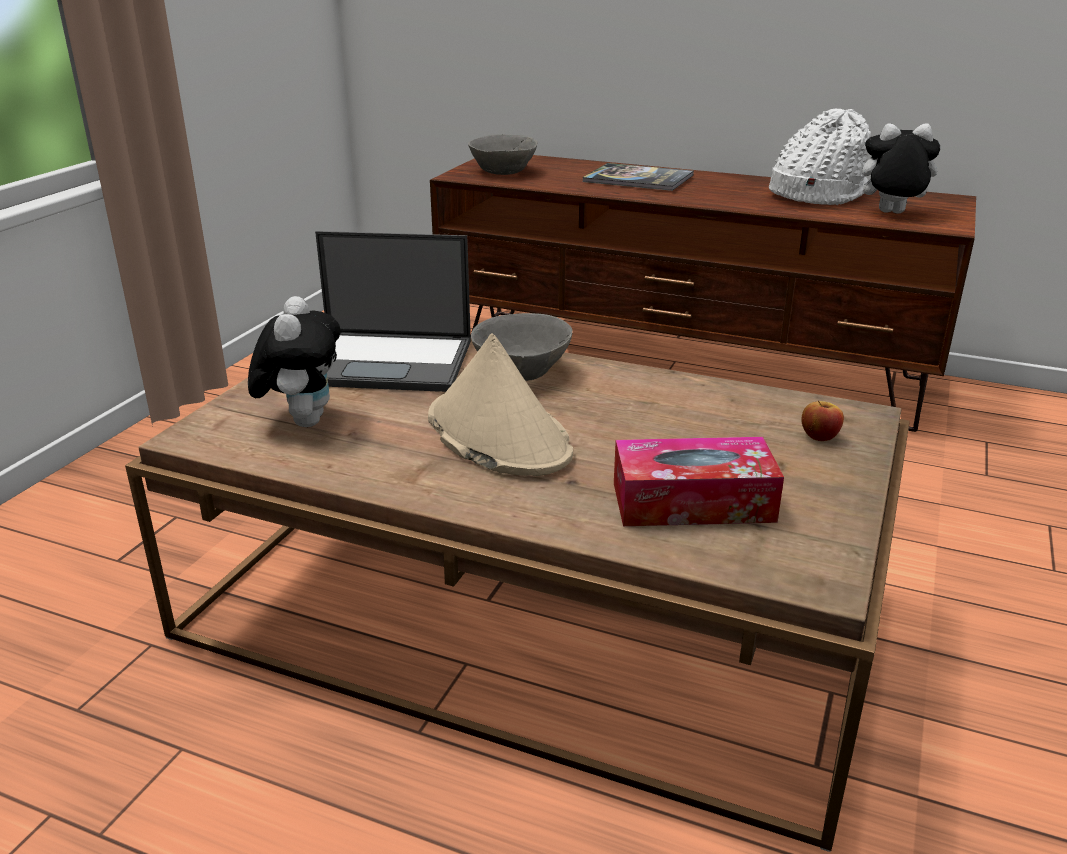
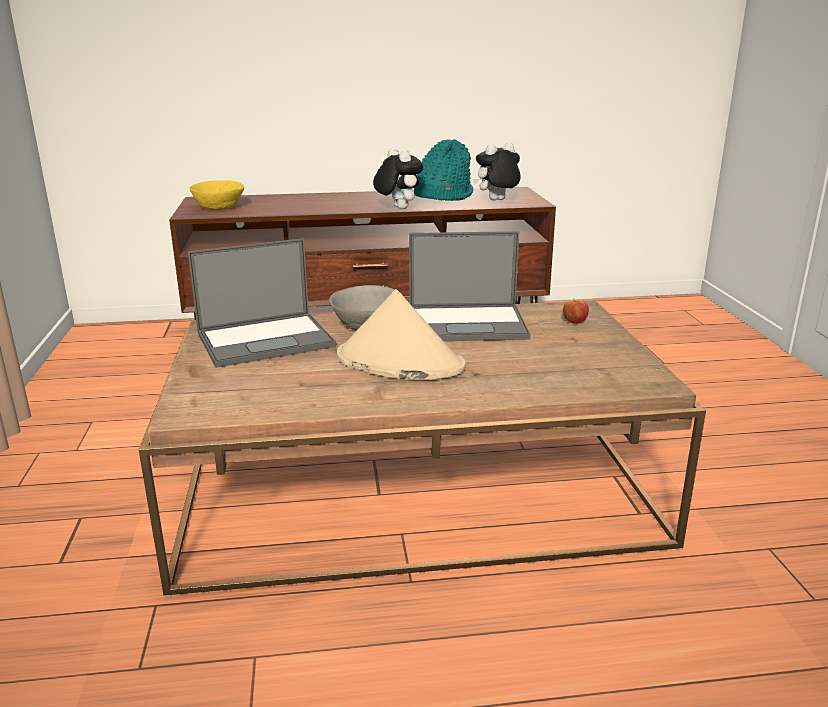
camera: 30 degrees left, 5 degrees down
(303, 420) = (256, 385): plush toy -> plush toy (397, 208)
(502, 172) = (218, 208): grey bowl -> yellow bowl
(638, 179) = (321, 201): book -> none
(657, 401) = (468, 324): none -> laptop
(692, 502) = (553, 367): tissue box -> none
(816, 194) = (442, 196): white hat -> turquoise hat

